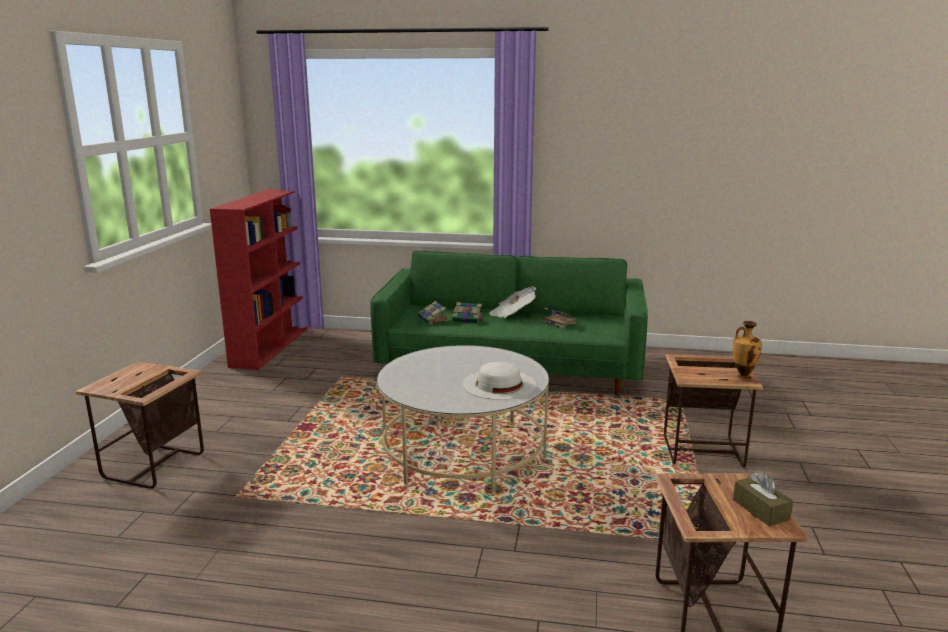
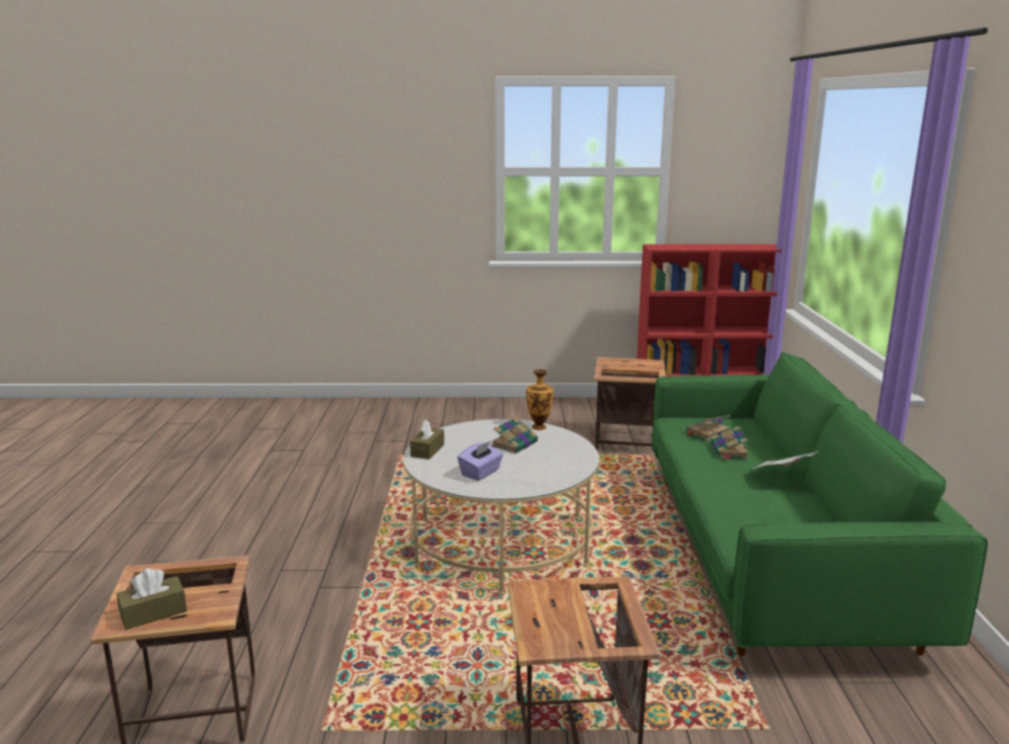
camera: 80 degrees right, 0 degrees up
(152, 467) = (439, 420): side table -> side table (624, 443)
(441, 402) = (427, 450): none -> brown tissue box
(499, 384) = (481, 473): white hat -> purple tissue box
(558, 322) = (778, 511): book -> book (515, 444)
(743, 377) = (549, 641): vase -> vase (539, 426)

